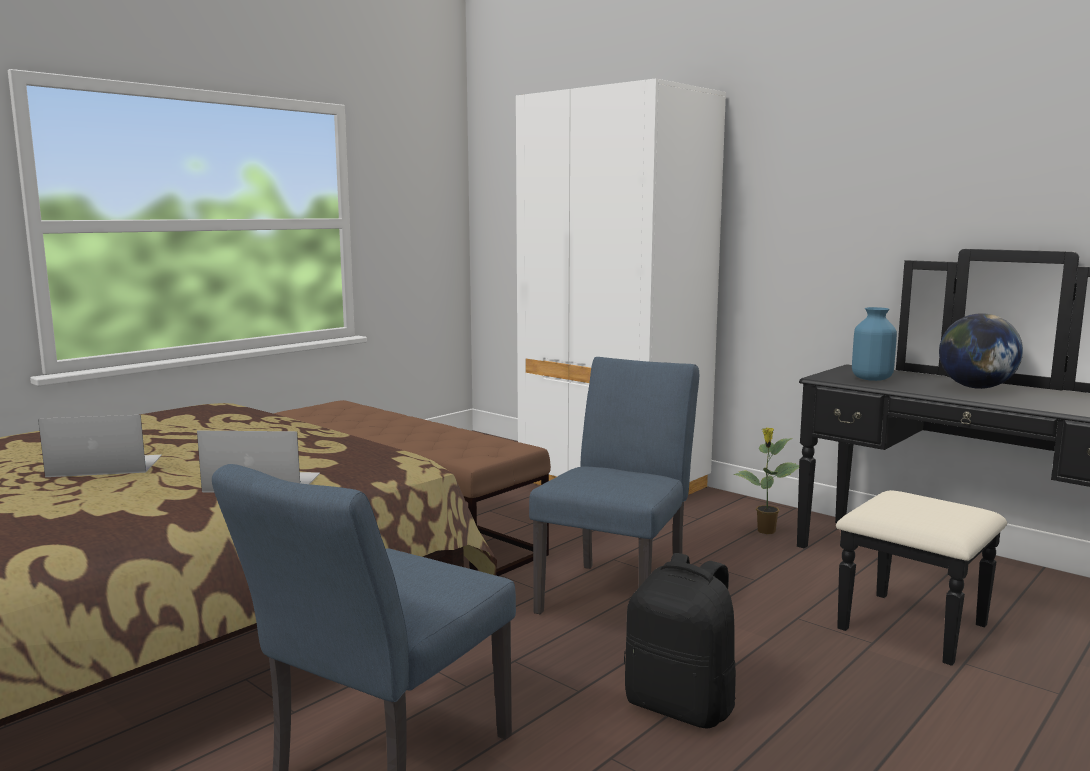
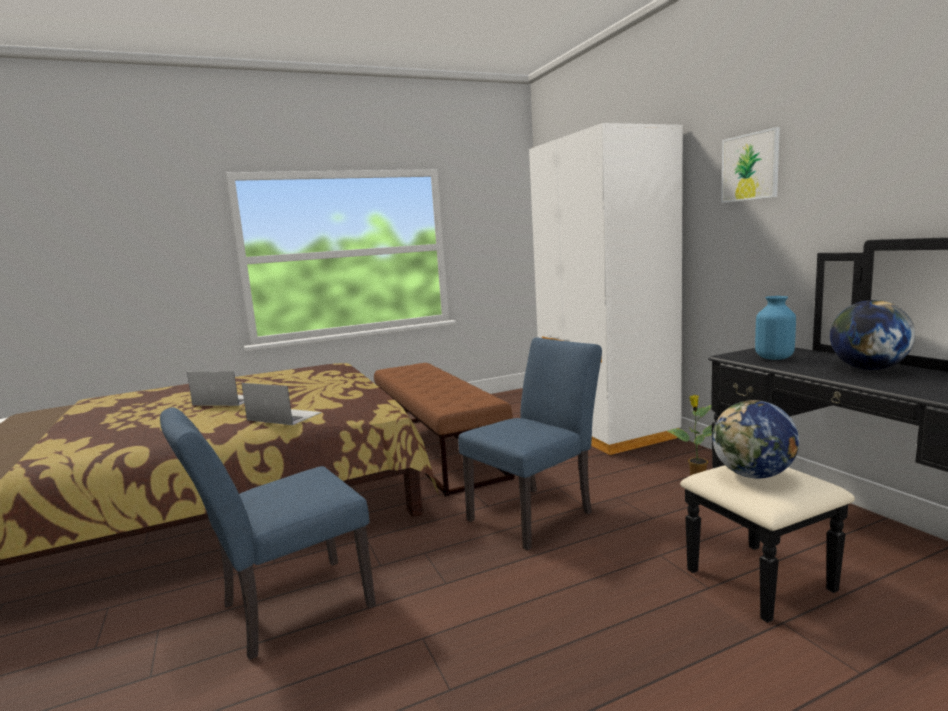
camera: 25 degrees right, 0 degrees up
(681, 706) = (505, 609): black backpack -> none
(818, 155) = (750, 167): none -> picture
(913, 507) = (753, 475): none -> globe

